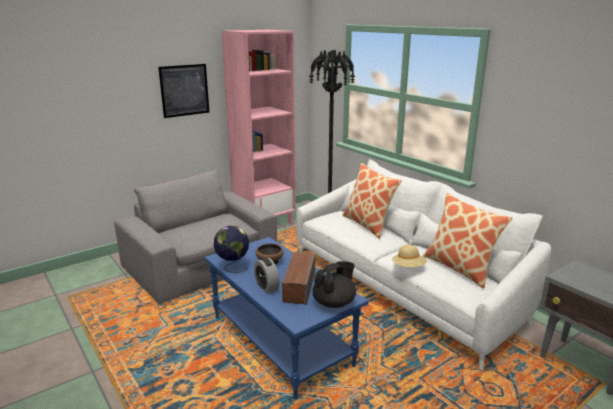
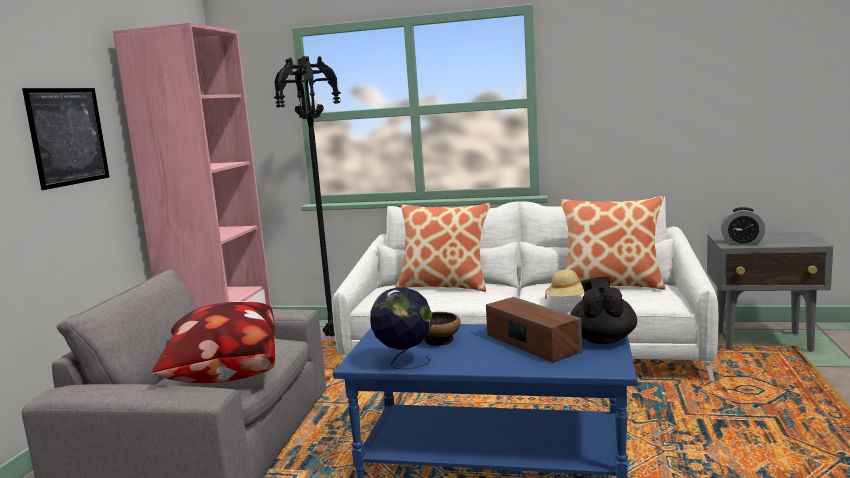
camera: 40 degrees left, 10 degrees down
(190, 236) = (223, 376): none -> pillow
(266, 287) = (498, 360): alarm clock -> alarm clock (742, 243)

